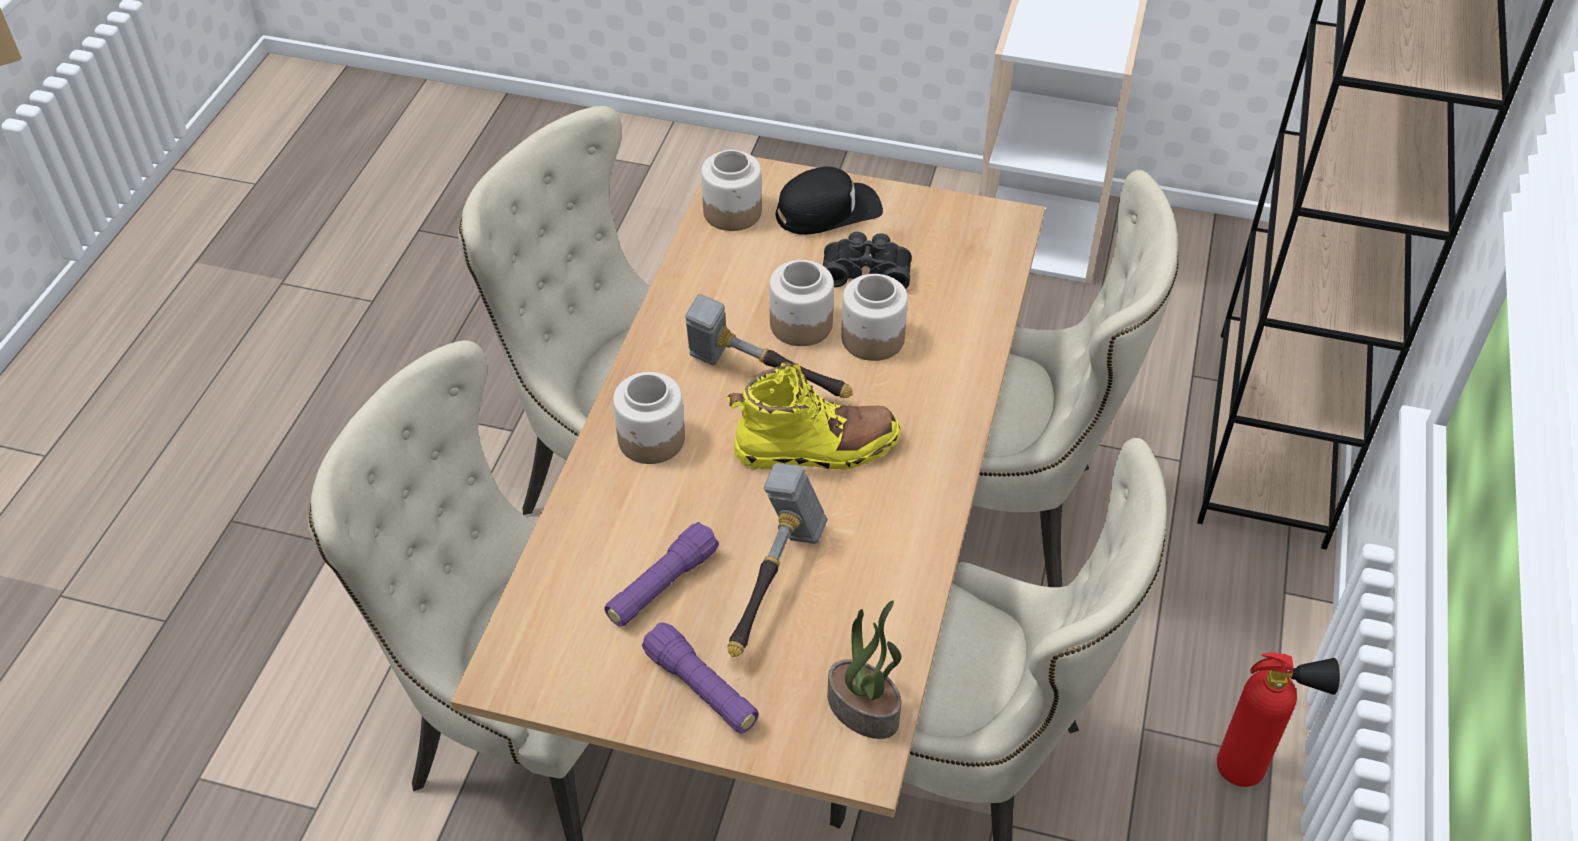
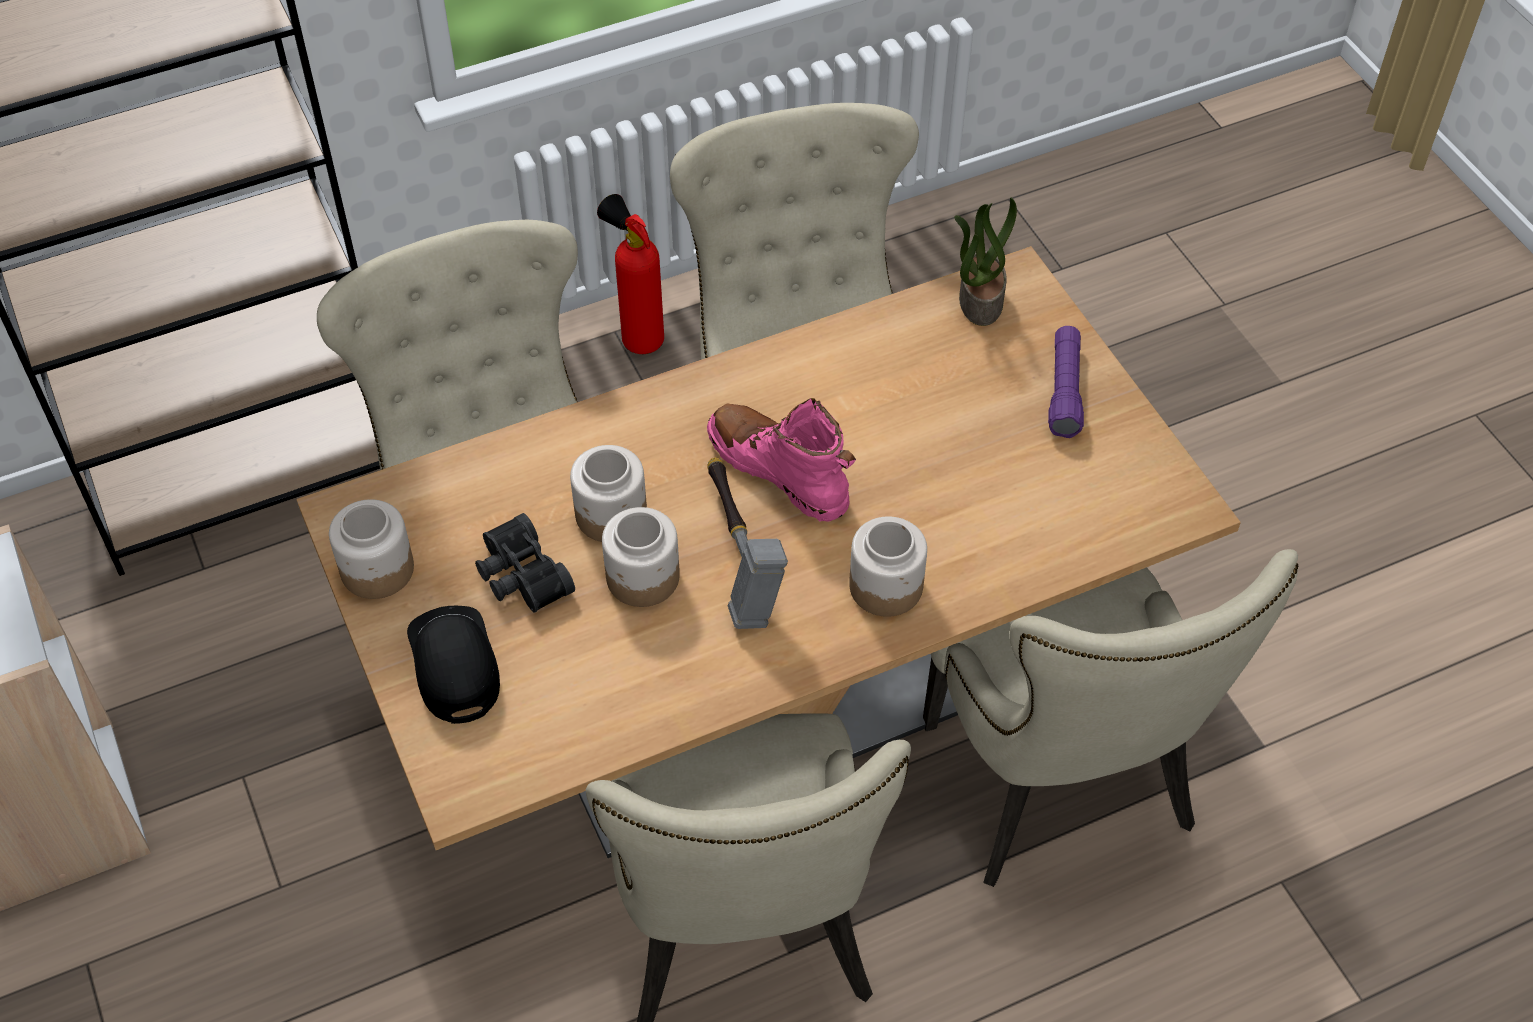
camera: 130 degrees left, 5 degrees up
(662, 585) = (1012, 473): purple flashlight -> none
(733, 211) = (528, 746): jar -> jar (376, 569)
(773, 585) = (938, 410): hammer -> none
(816, 448) = (779, 470): yellow boot -> pink boot
(828, 210) = (454, 665): black cap -> black cap turned 45 degrees clockwise

